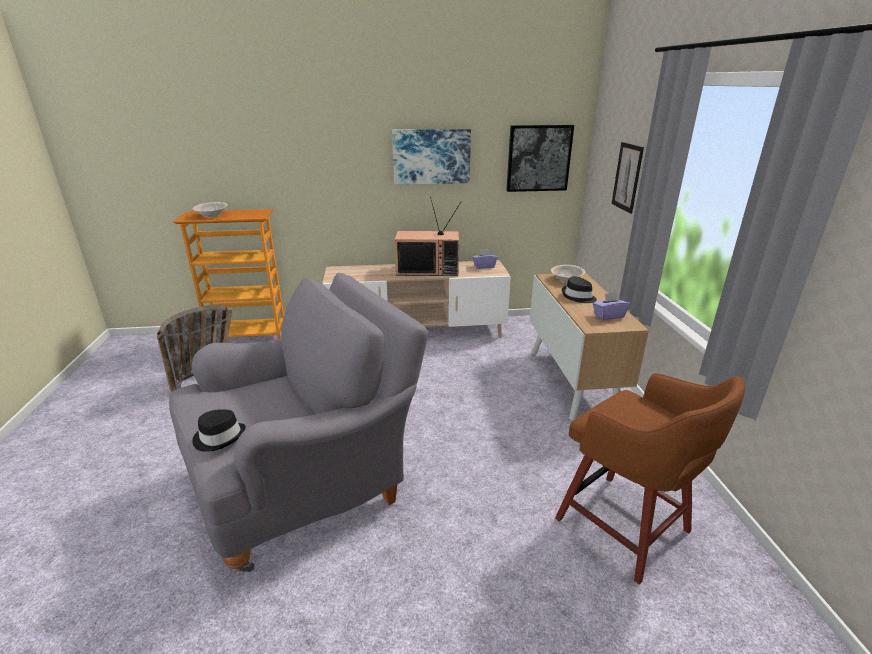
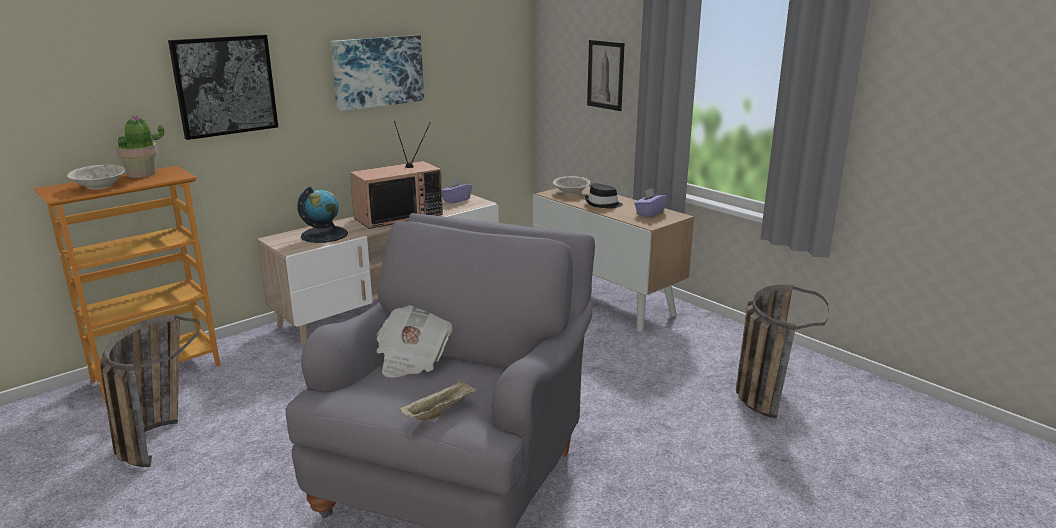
camera: 35 degrees left, 5 degrees down
(219, 437) = (440, 411): black hat -> beige tray
(246, 211) = (142, 174): none -> potted plant
(268, 386) = (412, 359): none -> newspaper
(364, 273) = (324, 235): none -> globe
(538, 158) = (488, 65): picture -> picture (225, 85)
(625, 528) = (764, 390): brown stool -> basket

